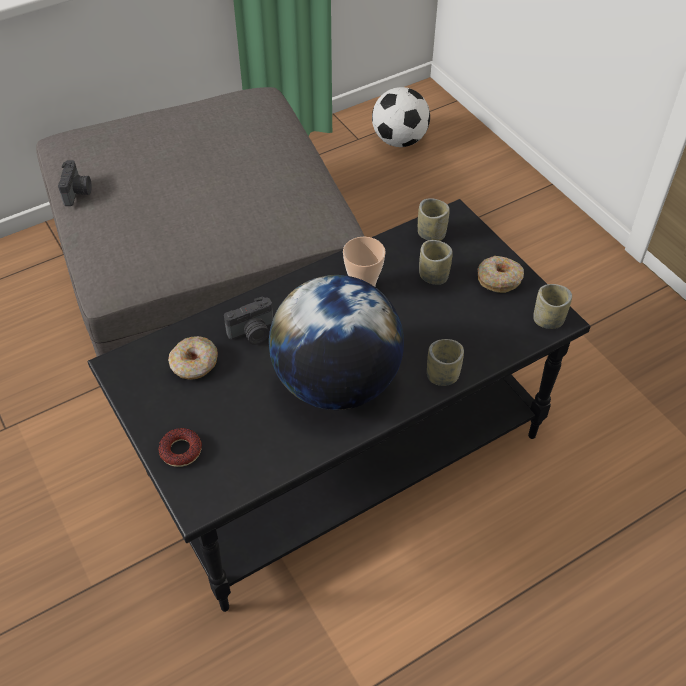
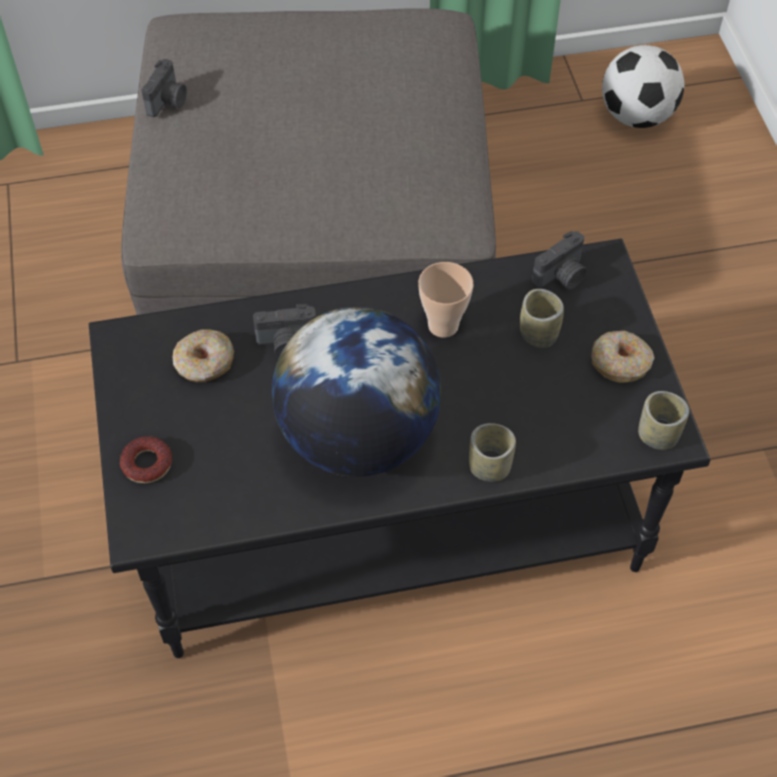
camera: 20 degrees right, 5 degrees up
(431, 234) = (562, 277): cup -> camera

